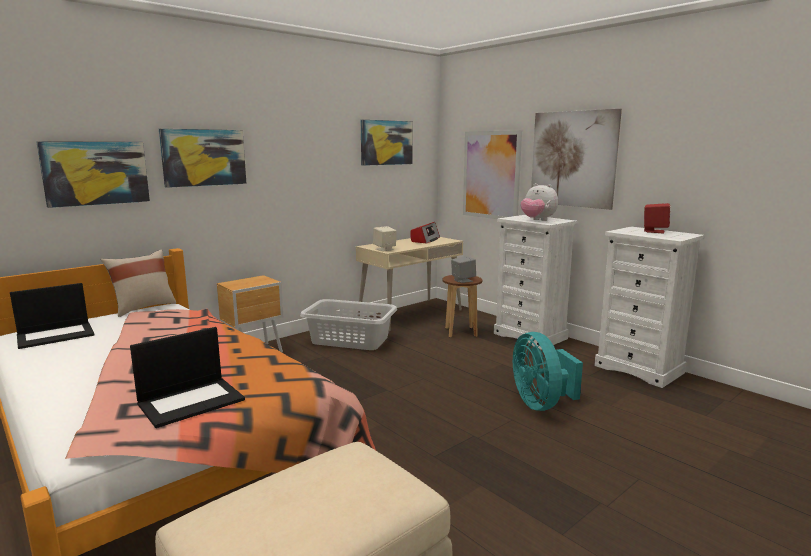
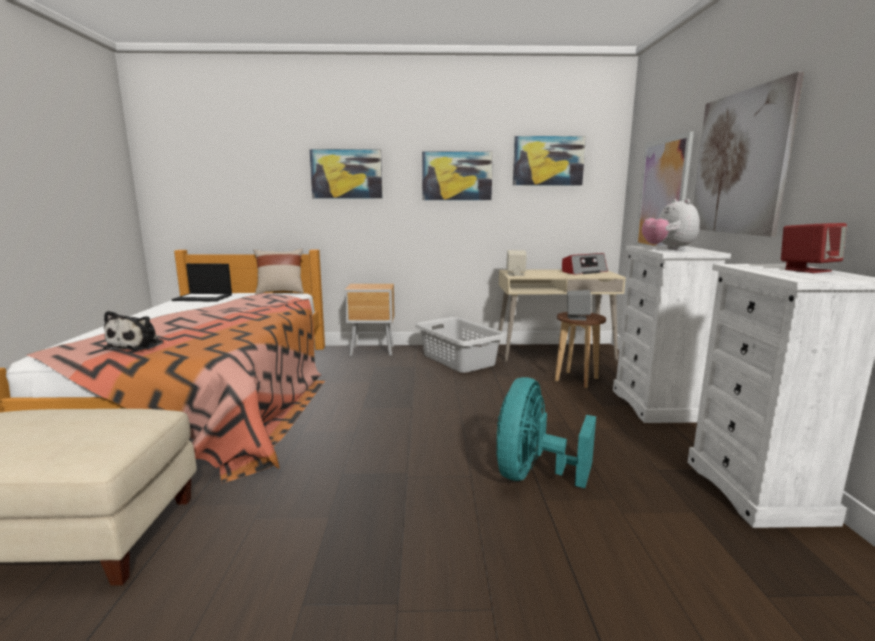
camera: 40 degrees right, 0 degrees up
(96, 173) = (263, 184): picture -> picture (457, 176)
(192, 401) = (137, 345): laptop -> plush toy

